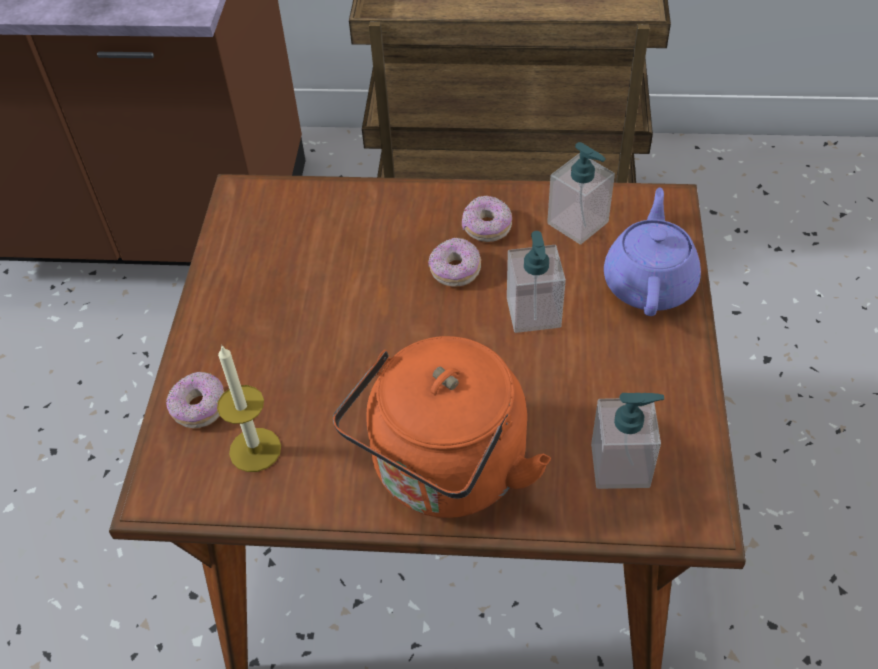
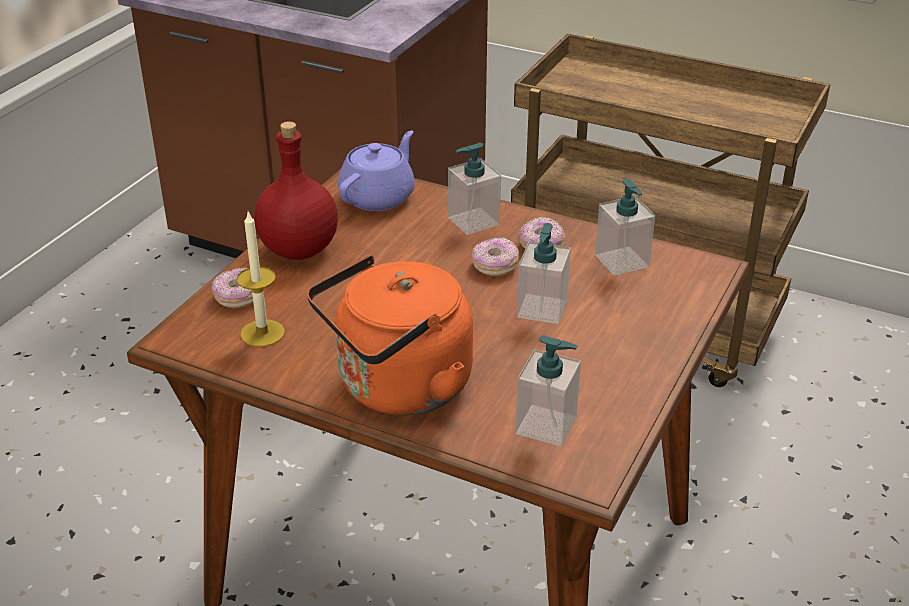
camera: 20 degrees right, 15 degrees down
(233, 318) = (299, 250): none -> red bottle
(400, 217) = (473, 221): none -> soap dispenser
(649, 282) = (657, 315): purple teapot -> purple teapot (378, 197)

